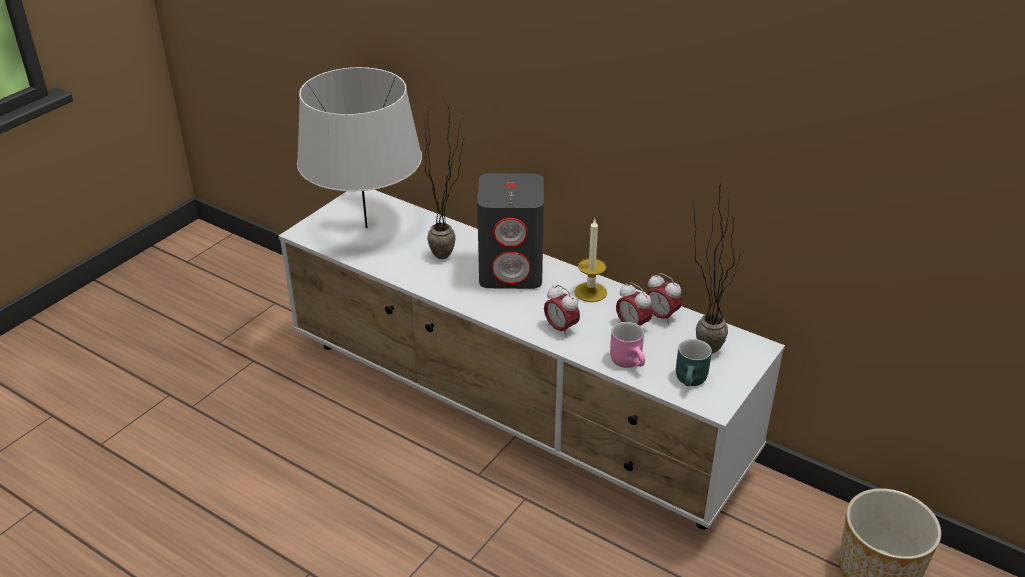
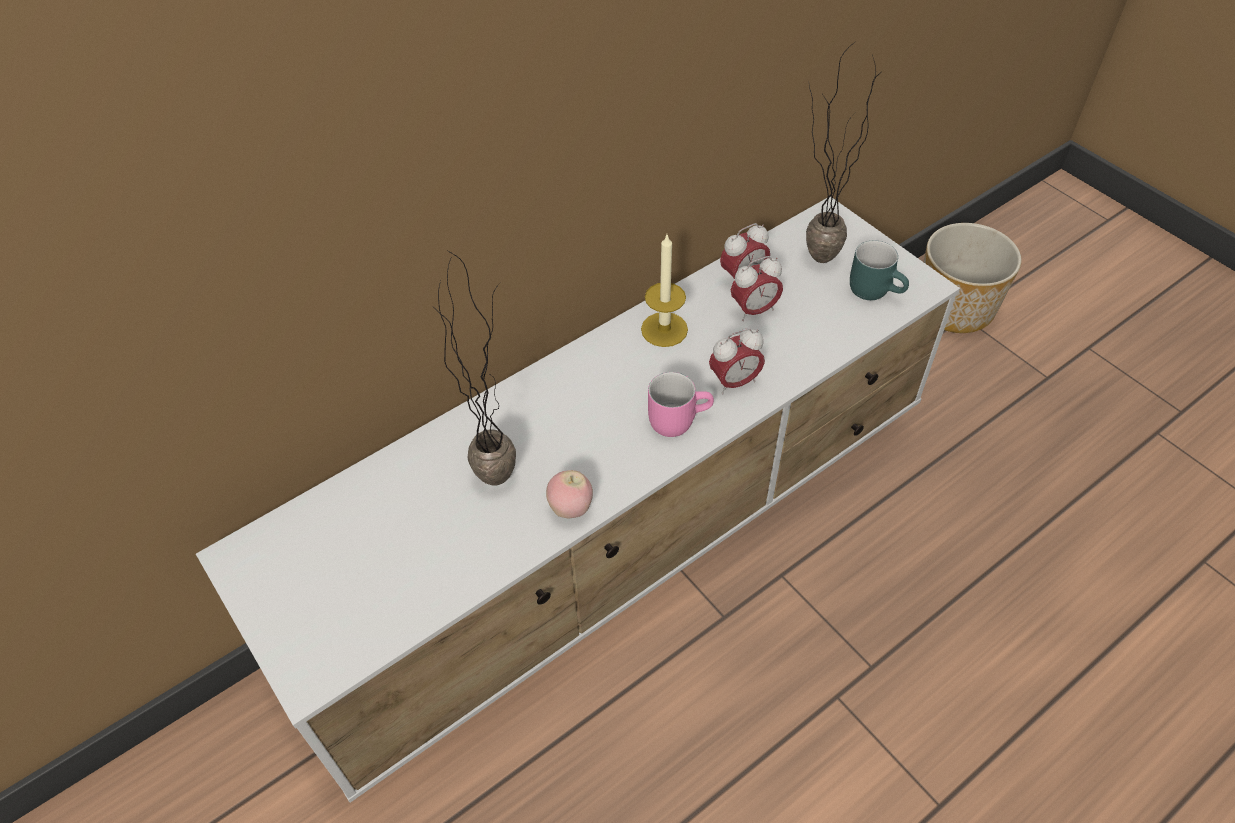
camera: 70 degrees left, 15 degrees up
(367, 228) = (354, 567): grey table lamp -> none
(432, 286) = (571, 508): none -> apple
(512, 271) = (578, 400): grey speaker -> none
(630, 361) = (824, 333): pink mug -> pink mug (677, 418)

